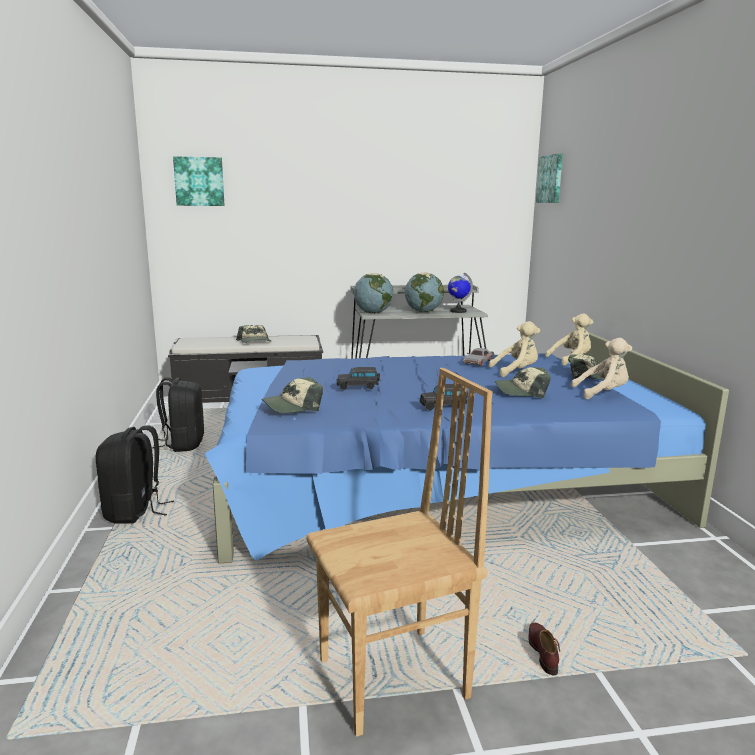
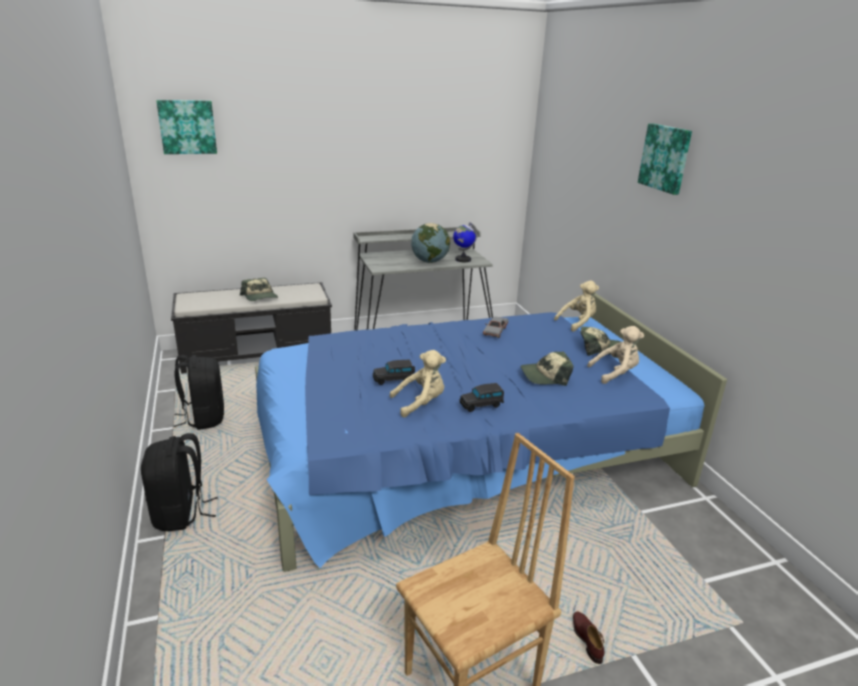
camera: 10 degrees left, 10 degrees up
(292, 406) = (340, 415): cap -> none
(373, 313) = (381, 265): globe -> none
(516, 371) = (533, 344): beige plush toy -> beige plush toy (421, 403)
(551, 179) = (553, 125): picture -> picture (666, 158)

